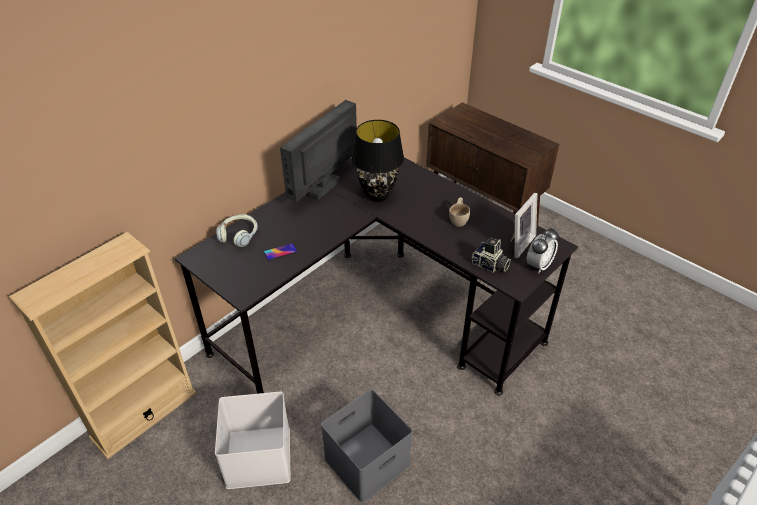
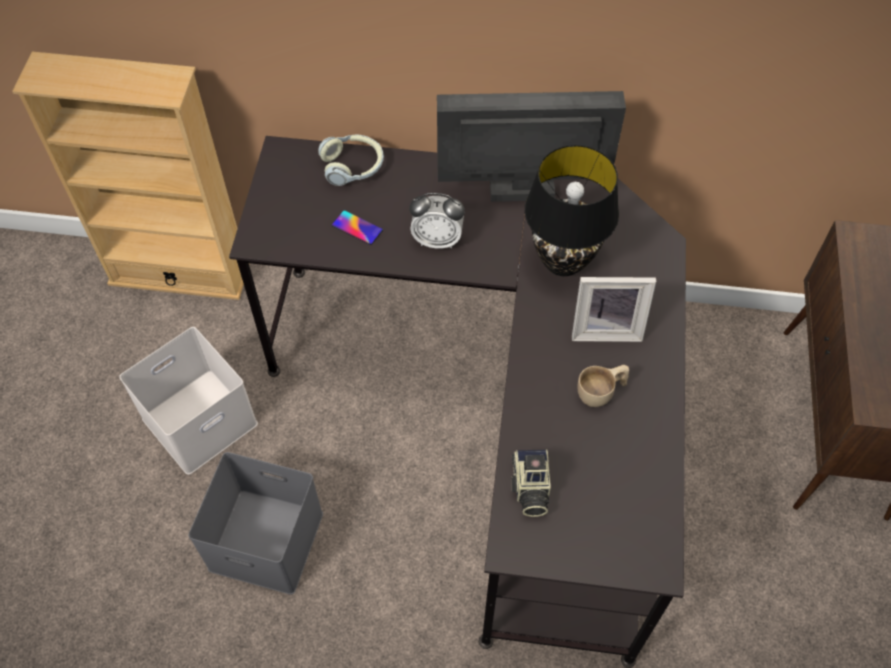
camera: 55 degrees right, 15 degrees up
(518, 243) = (613, 502): picture frame -> picture frame (605, 328)
(539, 265) = (585, 558): alarm clock -> alarm clock (437, 240)

